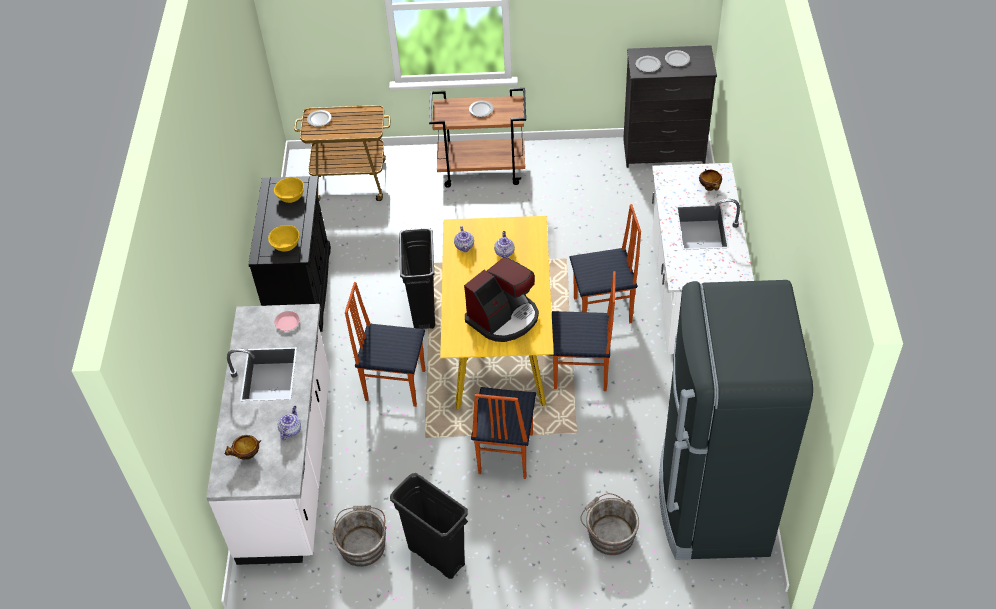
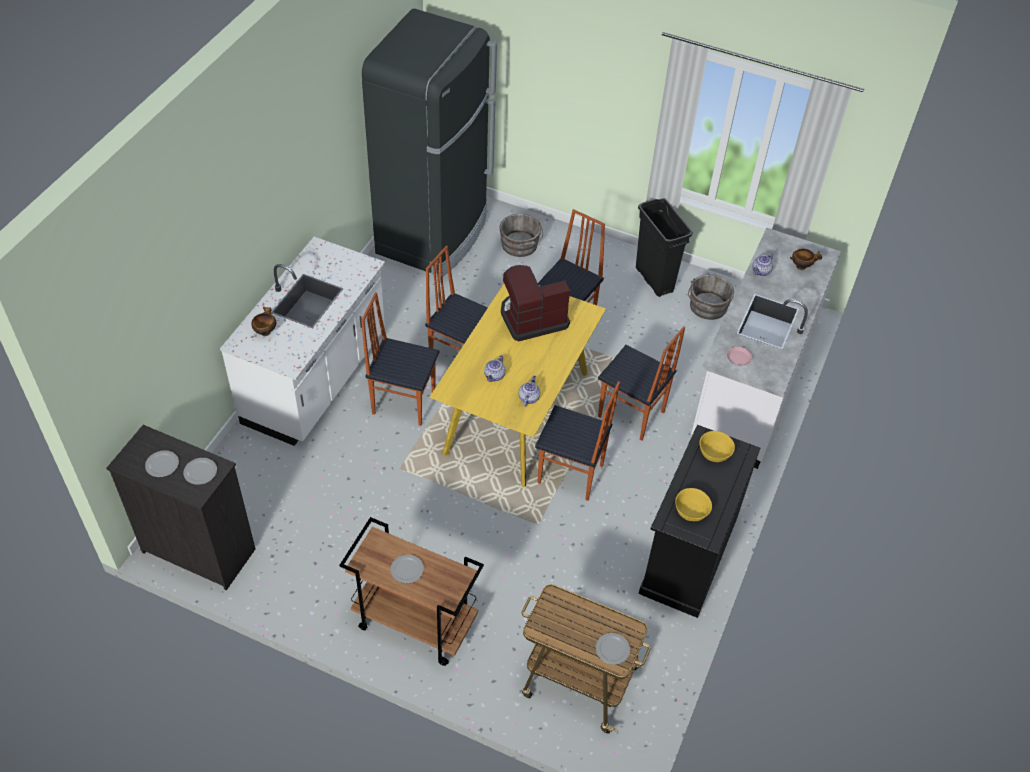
camera: 160 degrees left, 0 degrees up
(424, 310) = (570, 475): black trash can -> chair

